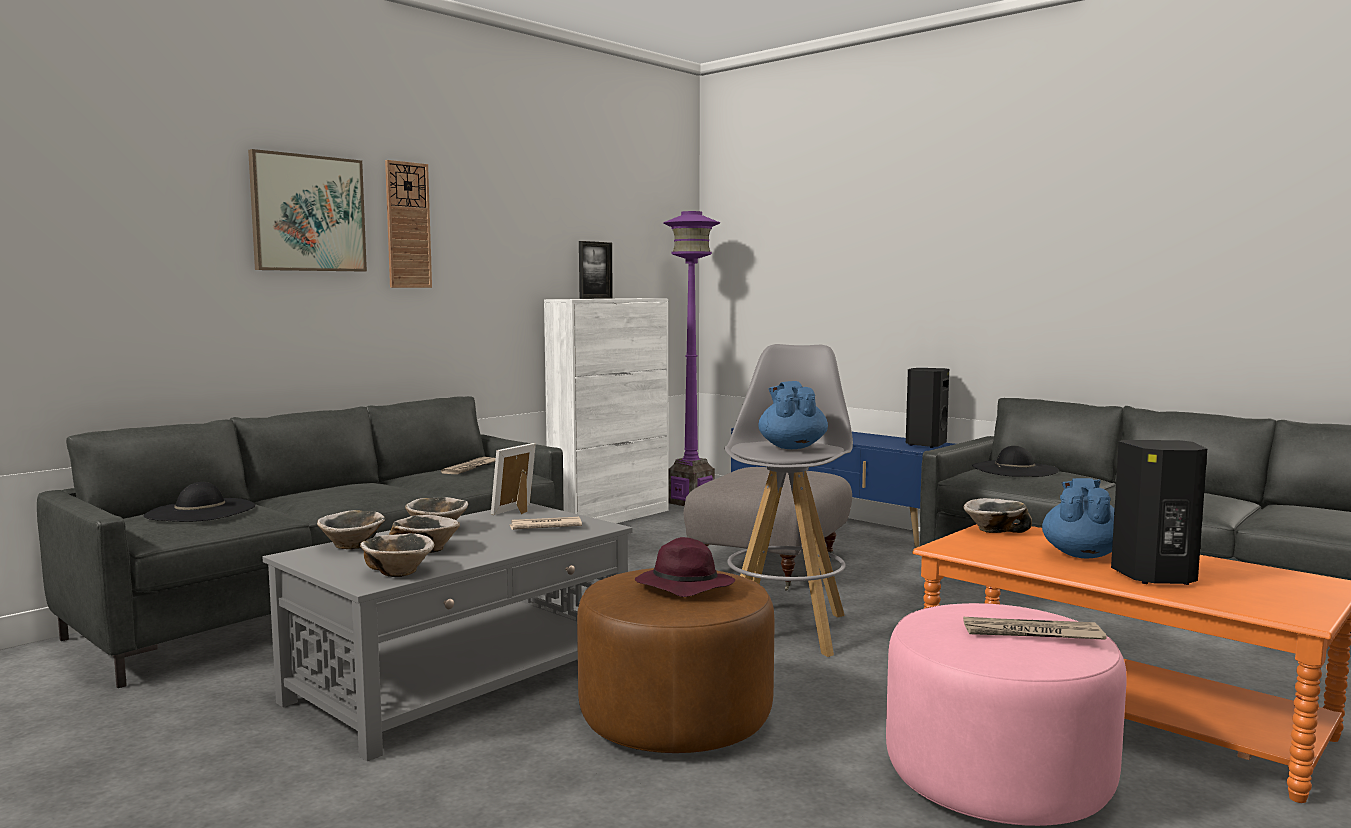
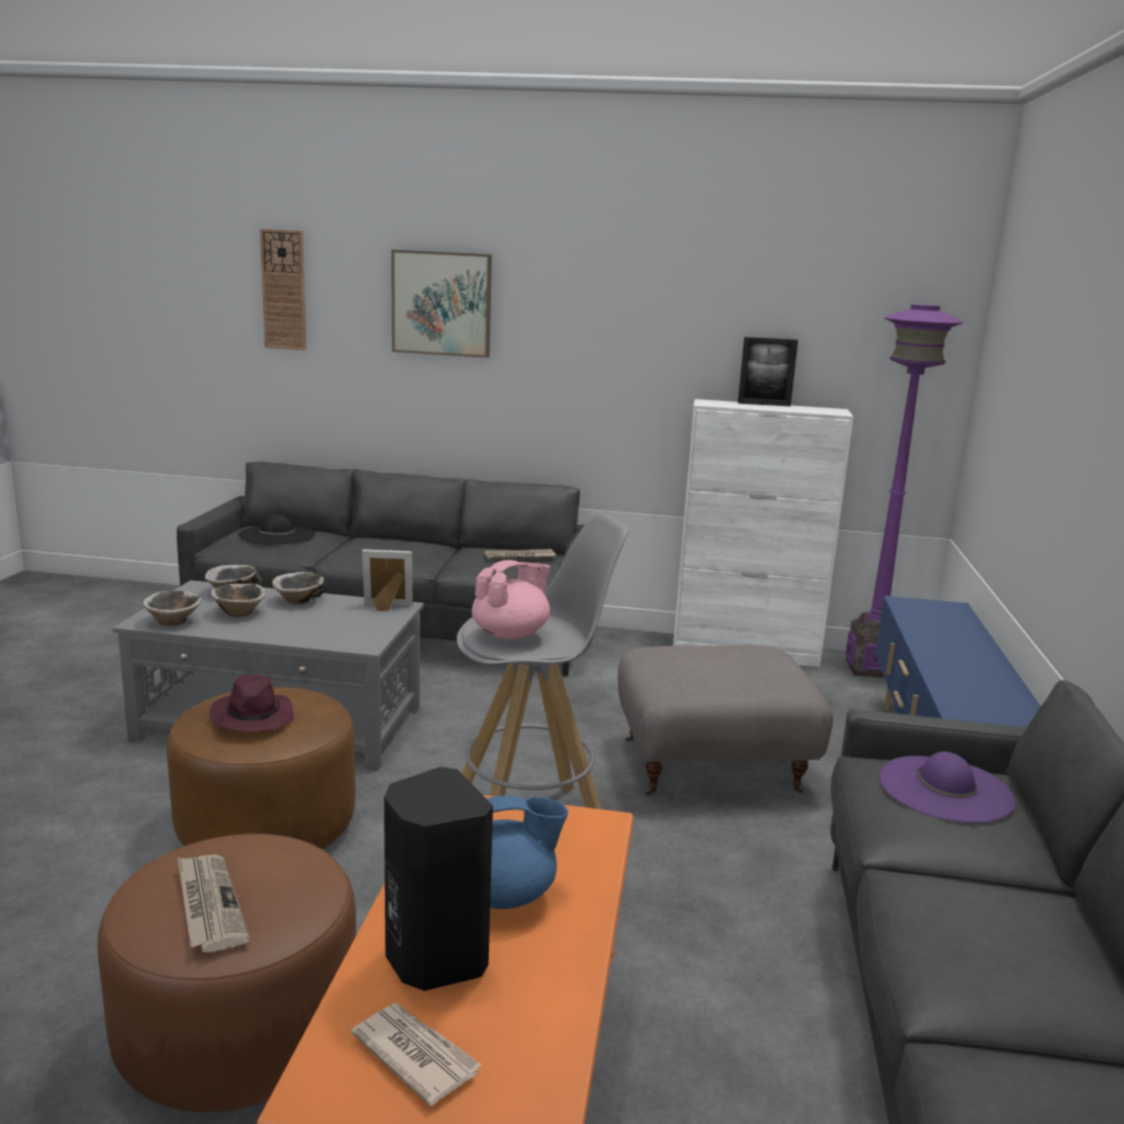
camera: 55 degrees right, 10 degrees up
(408, 225) = (539, 315): wall clock -> wall clock (284, 290)
(544, 527) = (343, 628): newspaper -> newspaper (415, 1054)
(792, 447) = (511, 634): blue teapot -> pink teapot
(925, 444) = (998, 707): black speaker -> none
(994, 531) = (564, 823): bowl -> none
(997, 779) = (237, 1031): pink ottoman -> brown ottoman
(1014, 469) = (946, 789): black hat -> purple hat

